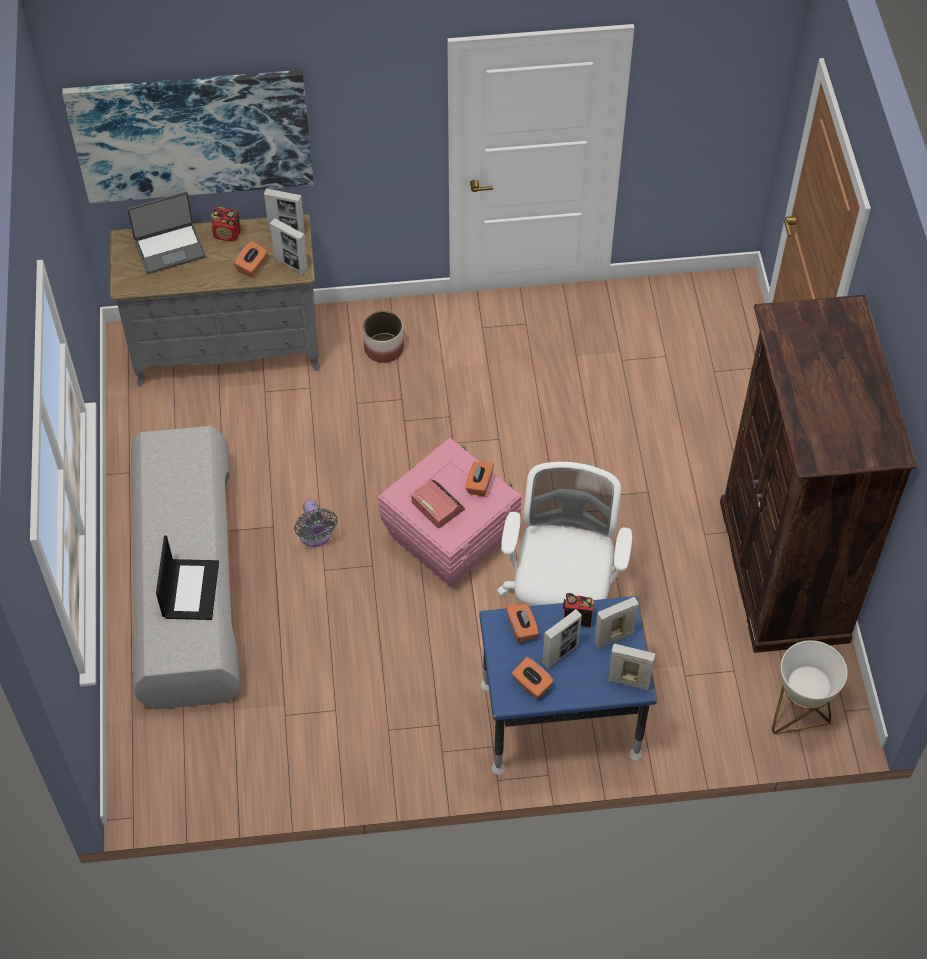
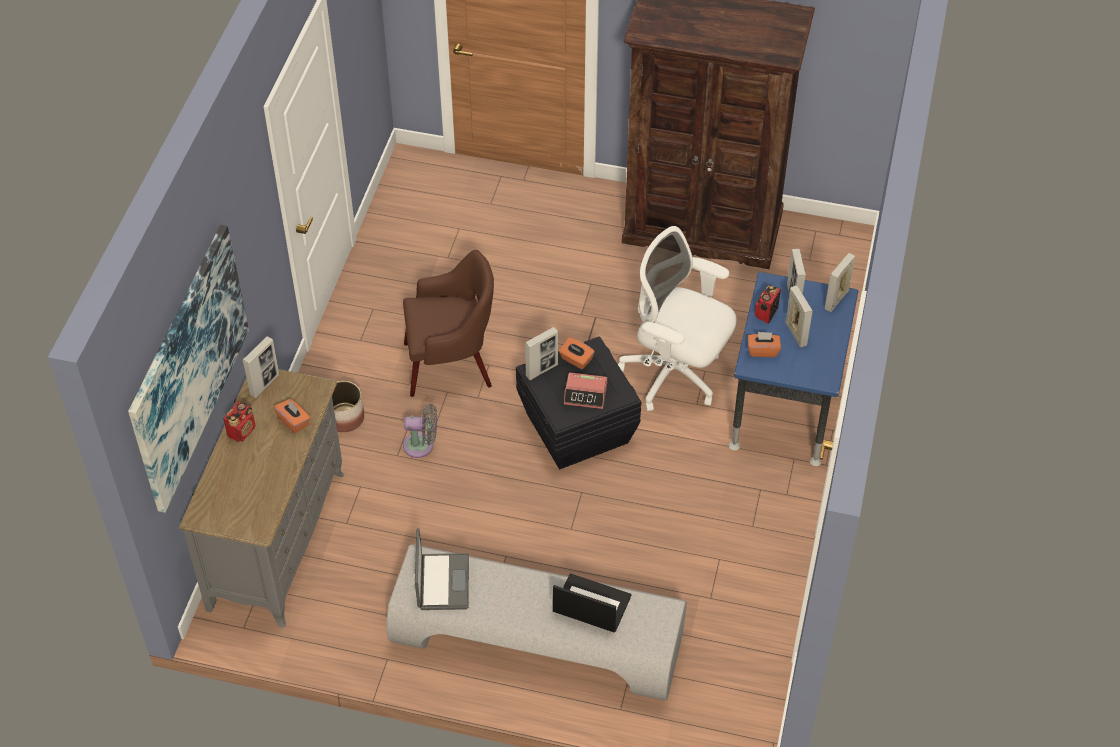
camera: 70 degrees left, 5 degrees down
(170, 248) = (233, 481): laptop -> laptop (442, 582)
(291, 265) = (308, 391): picture frame -> picture frame (542, 370)
(315, 536) = (531, 526): grey fan -> grey fan (422, 445)
(437, 506) = (585, 394): alarm clock -> alarm clock turned 150 degrees counterclockwise
(450, 537) = (576, 428): pink storage box -> black storage box
(484, 408) = (450, 364): none -> brown armchair
(532, 684) = (817, 359): orange tissue box -> none
(799, 713) = (831, 261): planter -> none

